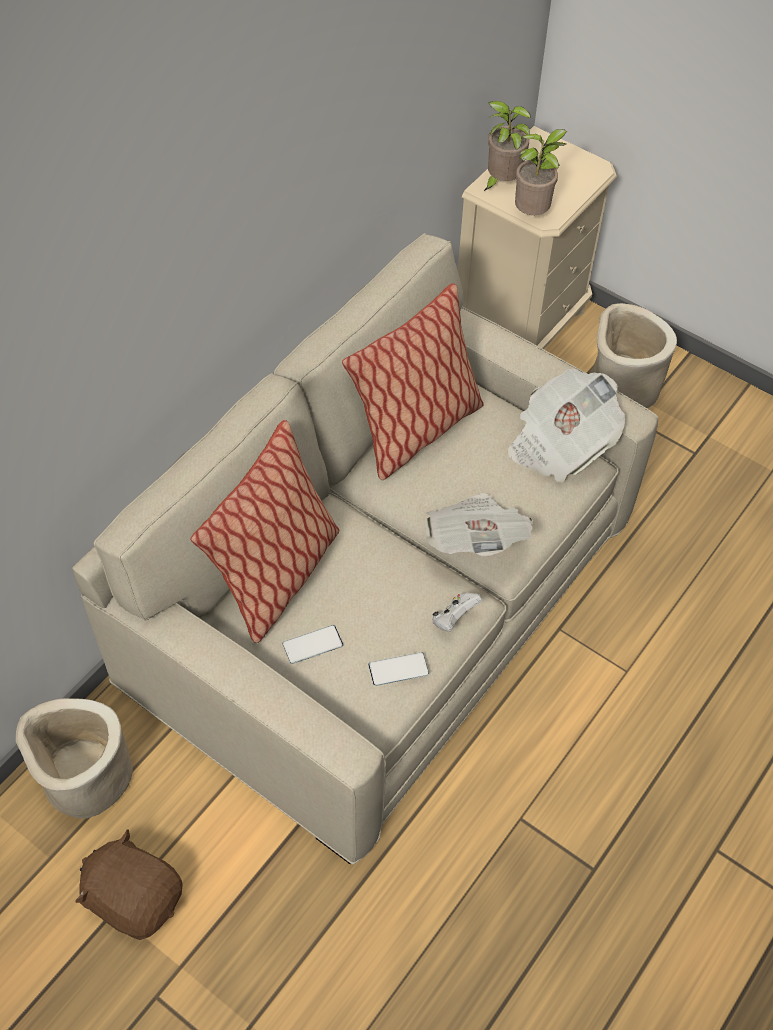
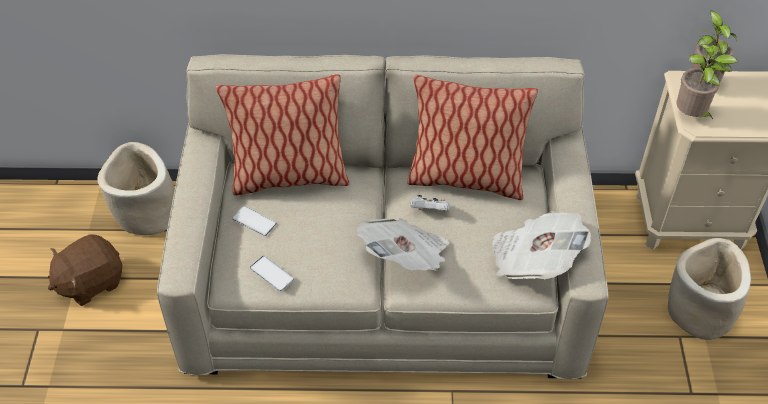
camera: 55 degrees right, 5 degrees down
(135, 898) = (90, 282): brown plush toy -> brown plush toy turned 120 degrees counterclockwise
(454, 618) = (335, 281): white game controller -> white game controller (429, 211)

